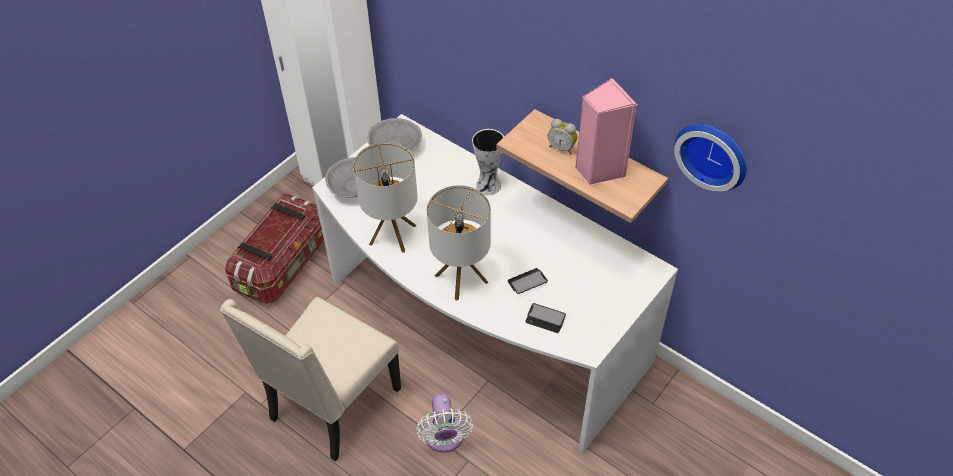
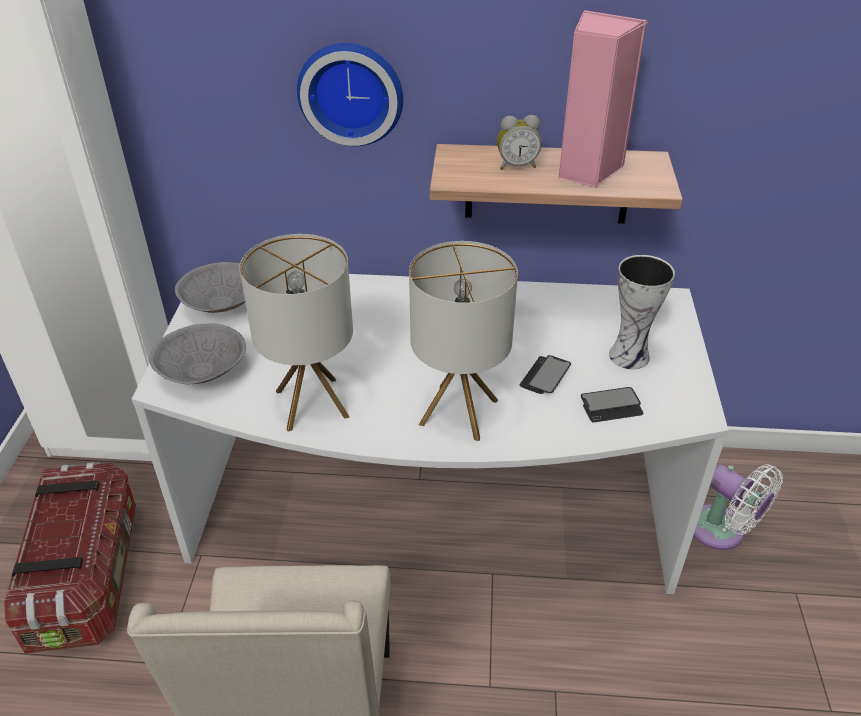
camera: 35 degrees left, 10 degrees down
(444, 438) = (501, 681): white fan -> white fan (721, 532)
(489, 186) = (391, 296): vase -> vase (630, 355)
(713, 153) = (743, 72): wall clock -> wall clock (351, 92)

